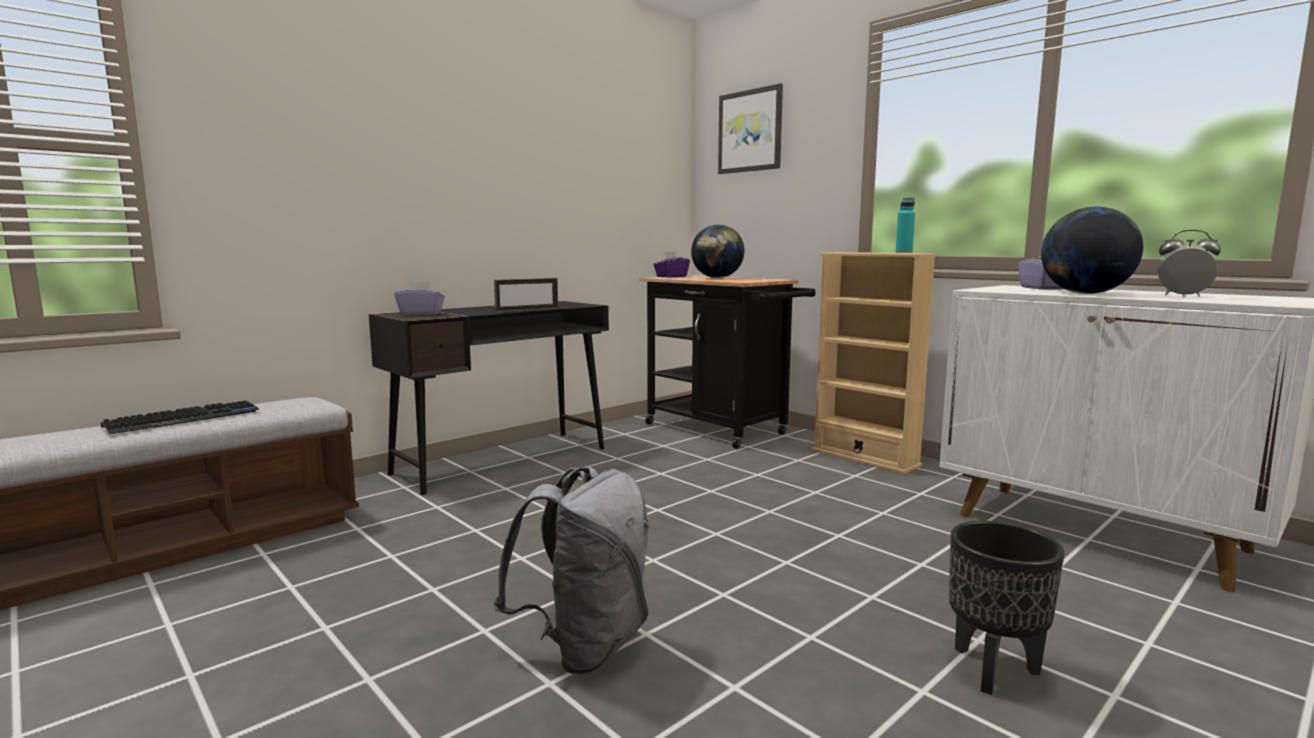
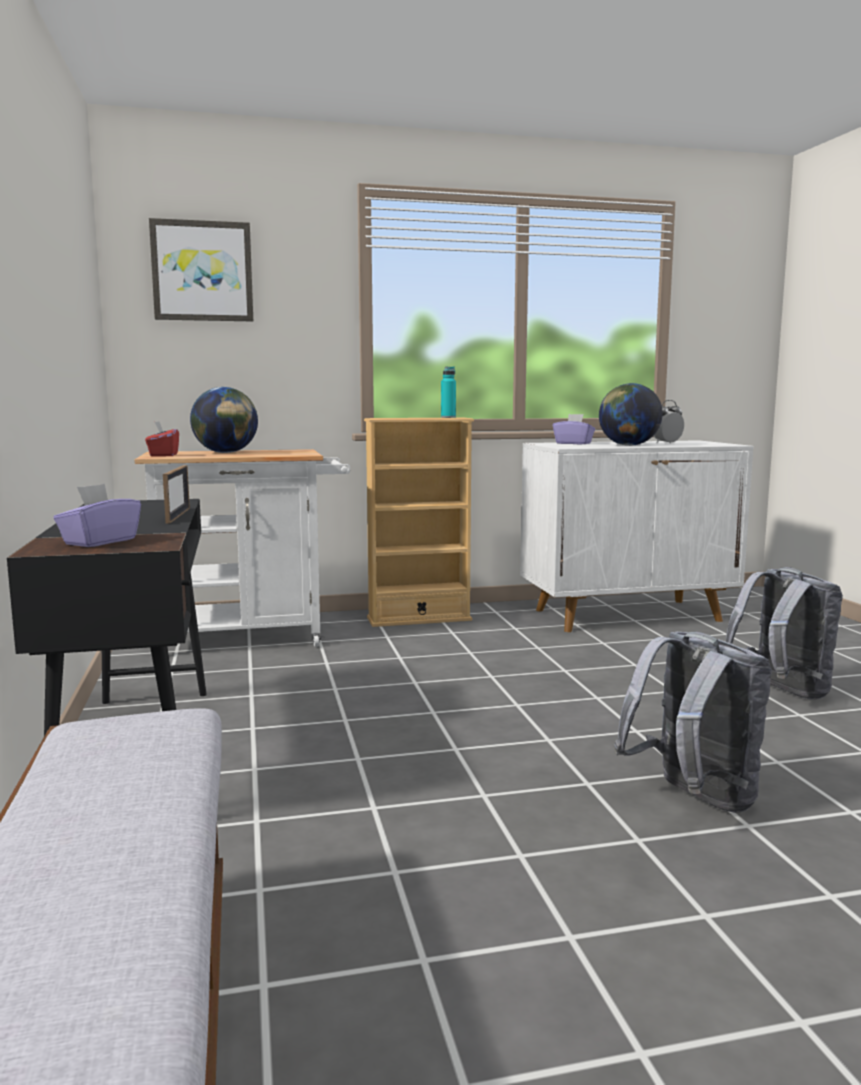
camera: 60 degrees left, 0 degrees up
(184, 419) = (112, 815): keyboard -> none
(671, 277) = (163, 455): purple tissue box -> red tissue box
(722, 430) = (252, 637): black cart -> white cart
(992, 669) = (782, 692): black planter -> grey backpack

